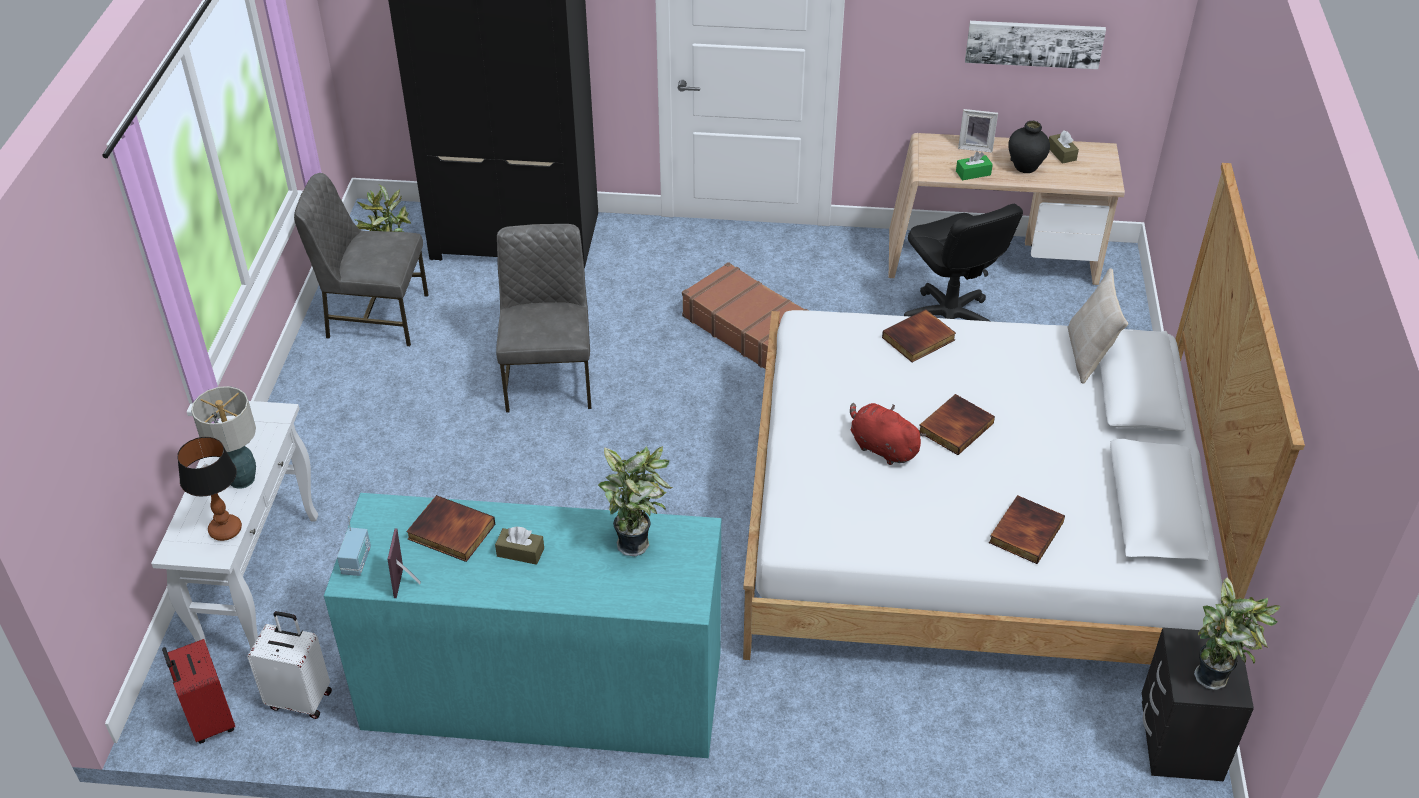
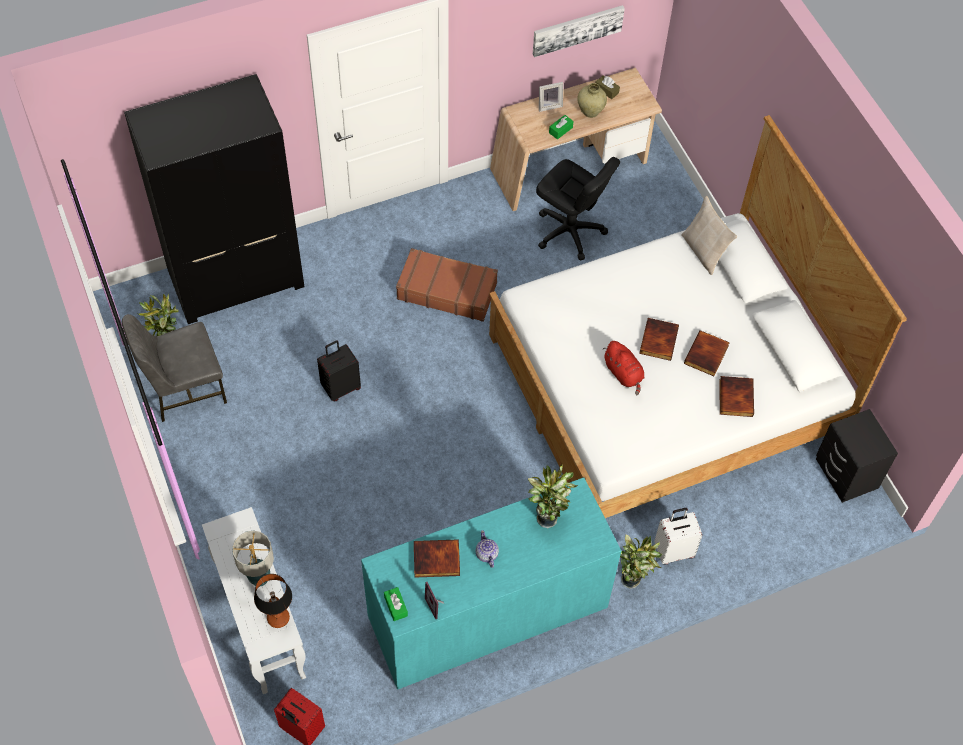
camera: 30 degrees left, 15 degrees up
(300, 698) = (346, 688): white suitcase -> white suitcase (673, 550)
(357, 561) = (396, 606): radio -> green tissue box
(520, 552) = (486, 554): brown tissue box -> teapot
(549, 378) = (341, 387): grey chair -> black suitcase
(881, 447) = (624, 374): red plush toy -> red plush toy turned 135 degrees counterclockwise
(919, 339) = (600, 282): book -> book (707, 355)
(1025, 167) = (590, 112): black vase -> beige vase
(1215, 677) = (871, 443): potted plant -> potted plant (632, 579)

